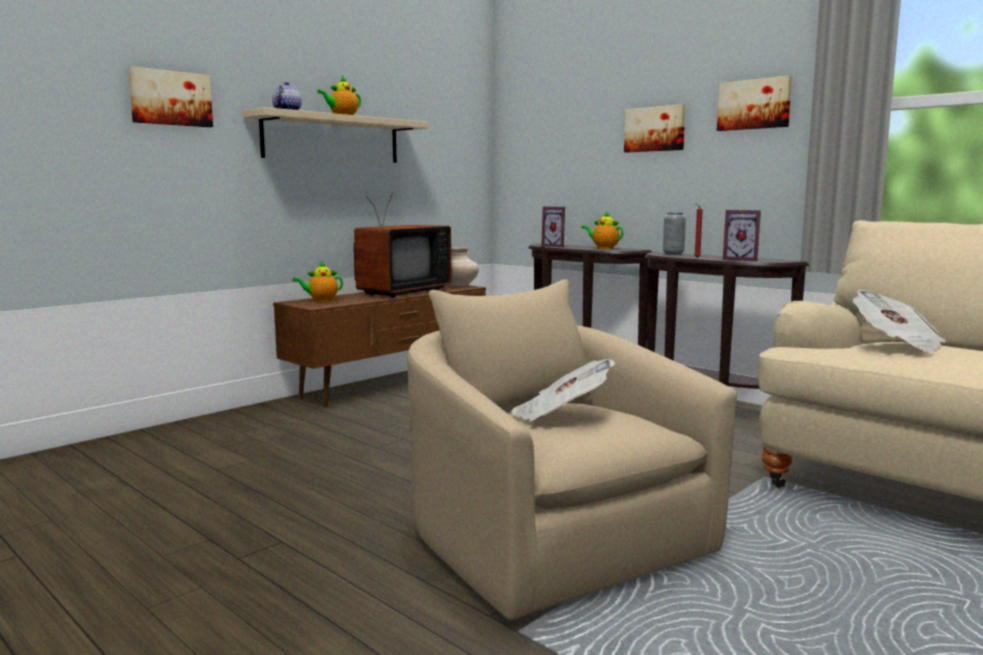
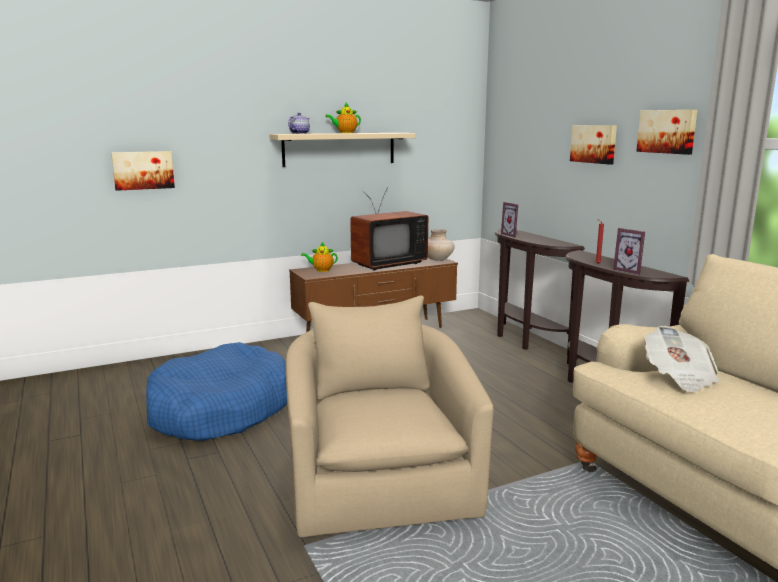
camera: 20 degrees right, 5 degrees up
(170, 98) = (216, 130): picture -> picture (143, 170)
(241, 492) = (220, 410): none -> blue dog bed
(560, 416) = (377, 403): newspaper -> none
(603, 248) = (546, 241): teapot -> none
(673, 254) = (587, 256): grey vase -> none

